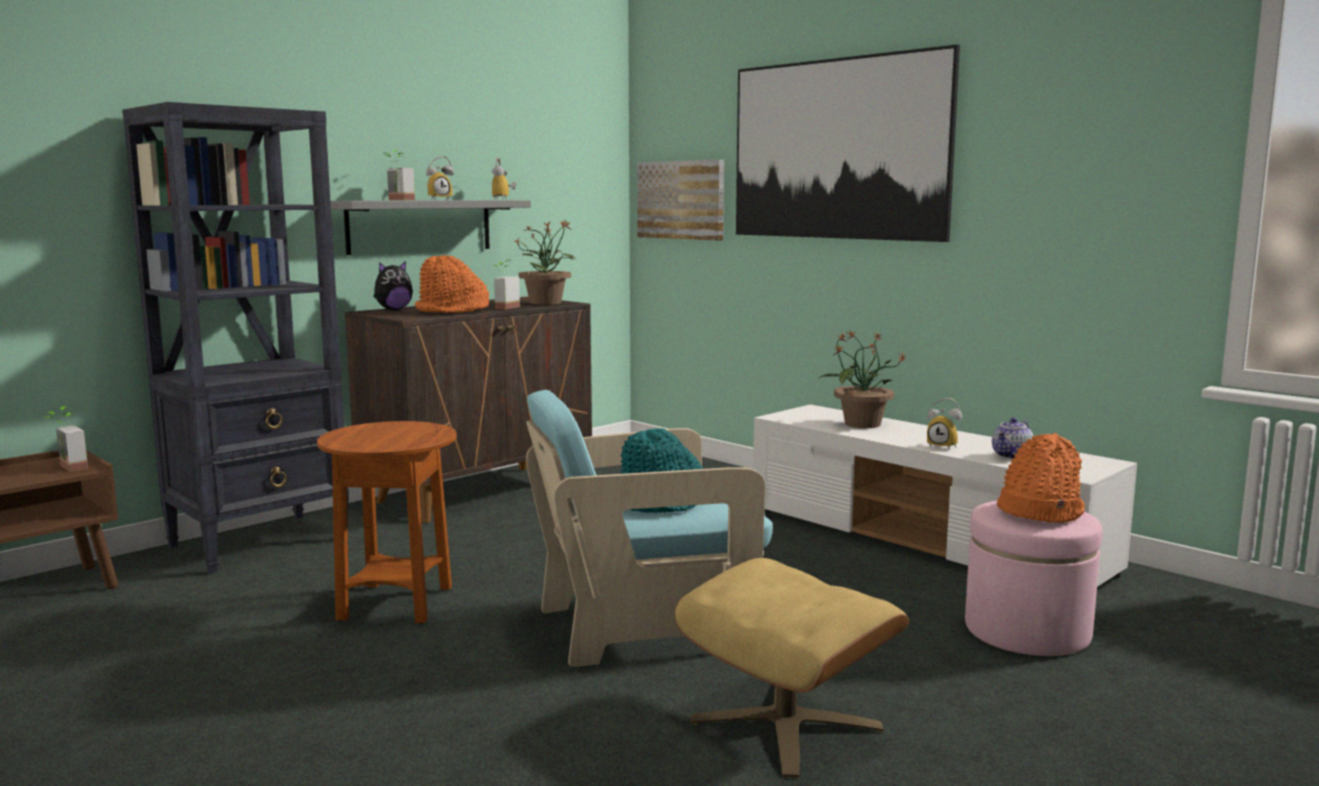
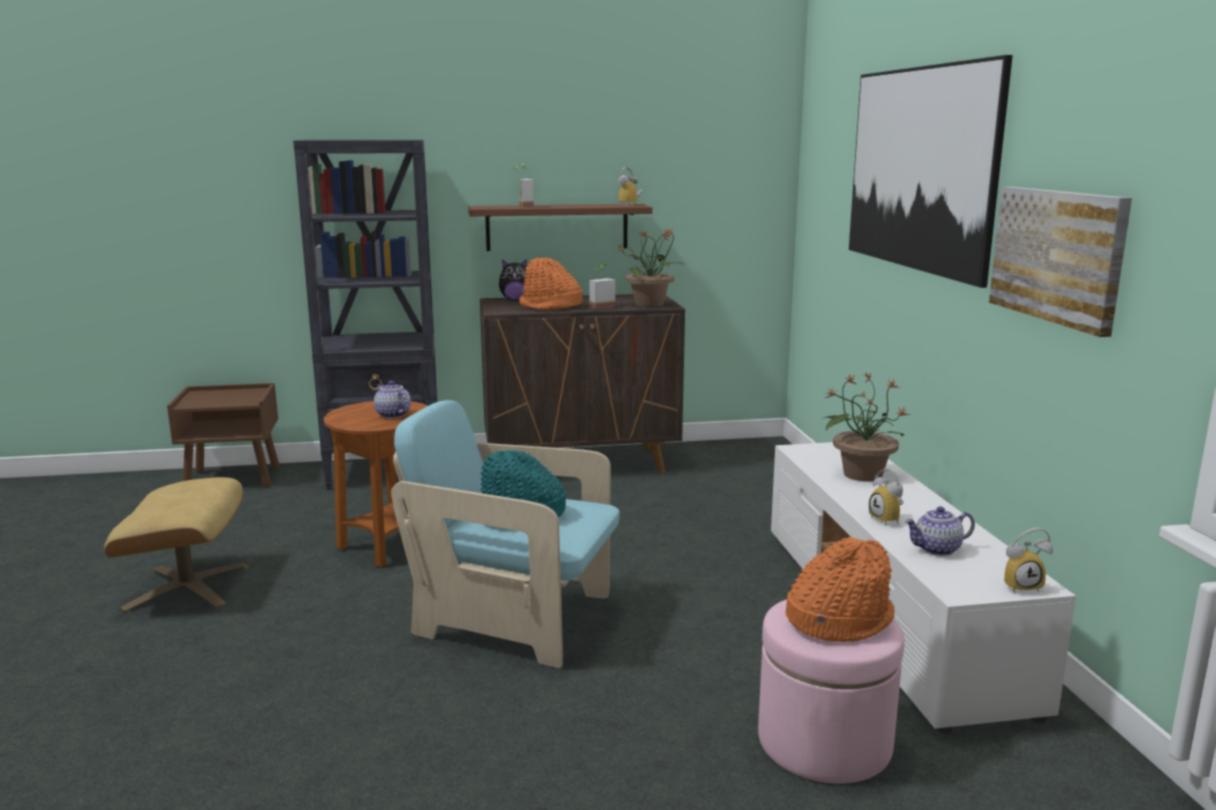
camera: 35 degrees right, 5 degrees up
(66, 468) = (244, 398): potted plant -> none
(405, 433) = (392, 415): none -> teapot
(420, 226) = (557, 227): grey shelf -> brown shelf
(439, 199) = (568, 205): alarm clock -> alarm clock (1021, 586)
(681, 200) = (823, 207): picture -> picture (1058, 256)
(786, 724) = (474, 741): beige ottoman -> beige ottoman (188, 587)

